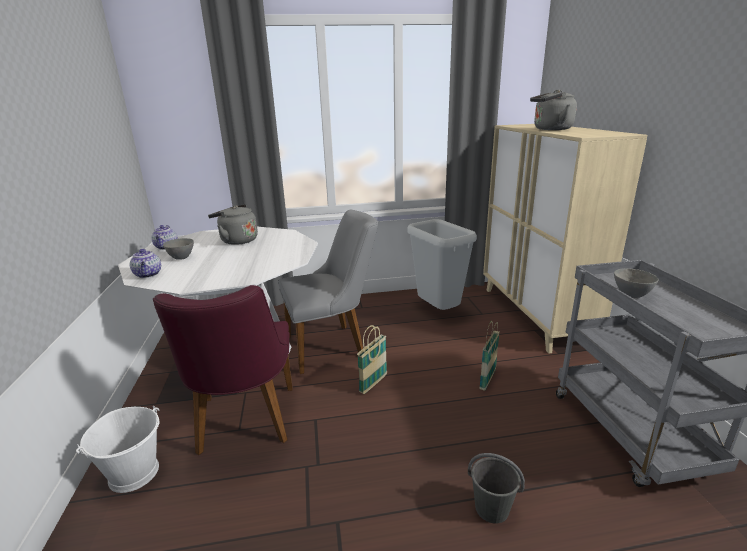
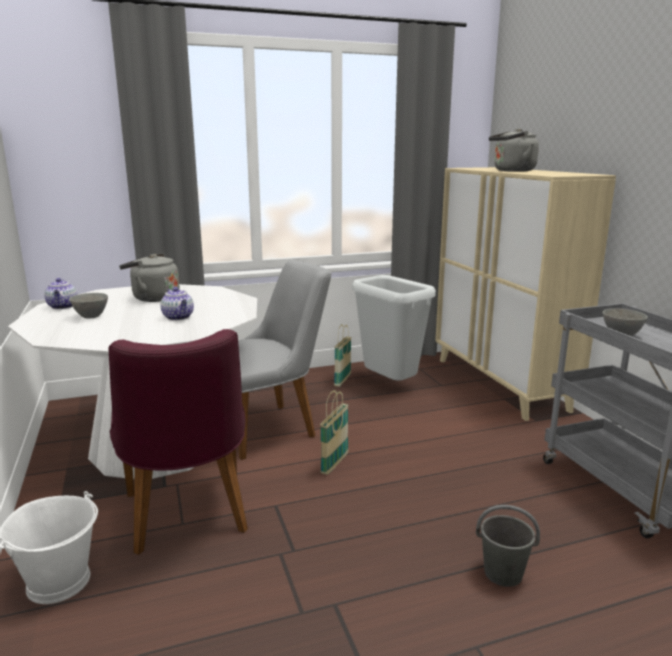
camera: 10 degrees left, 5 degrees down
(148, 274) = (58, 334): teapot -> teapot (179, 317)
(487, 379) = (465, 451): basket -> basket (342, 380)

